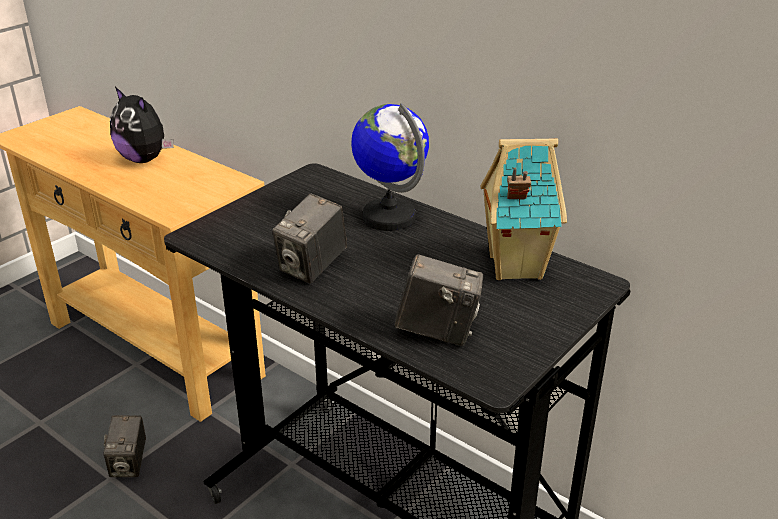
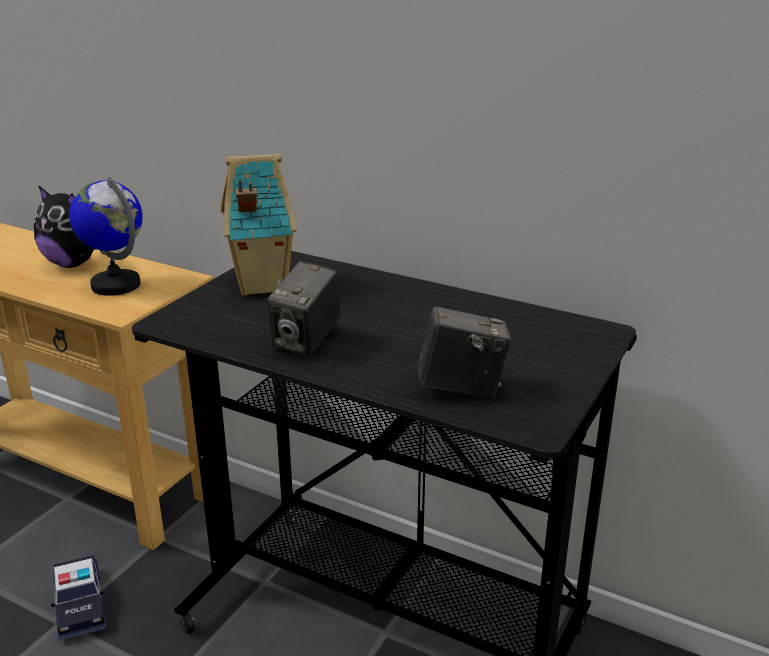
camera: 10 degrees left, 5 degrees down
(129, 464) = (80, 604): camera -> toy car
(389, 217) = (370, 289): globe -> globe (116, 285)
(513, 267) = (515, 324): toy house -> toy house (260, 285)

